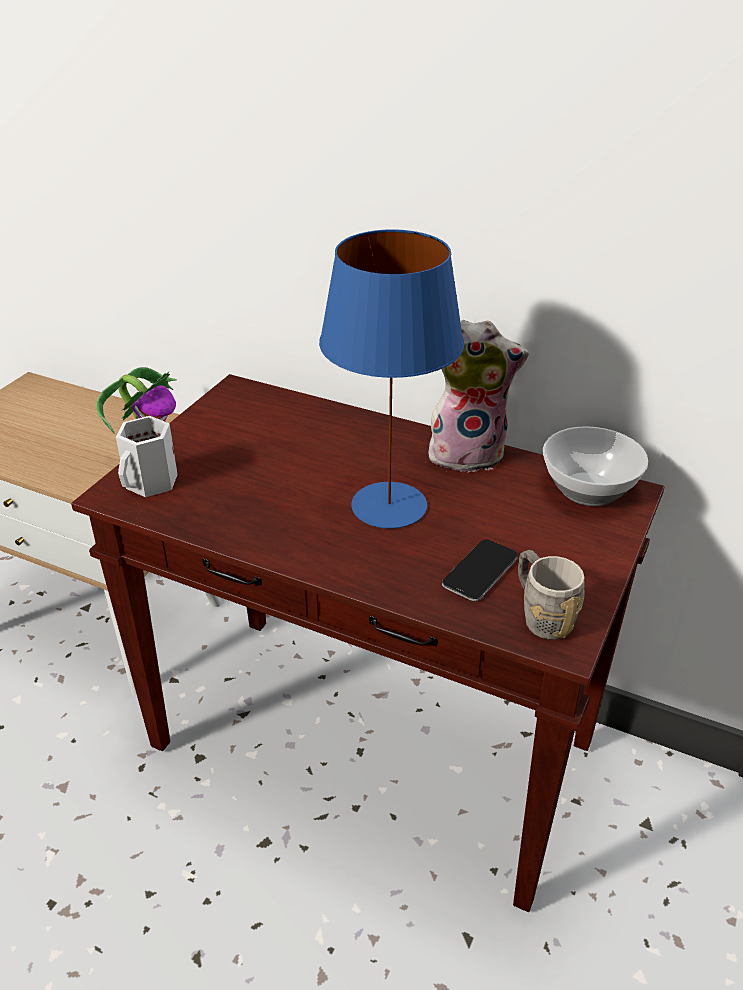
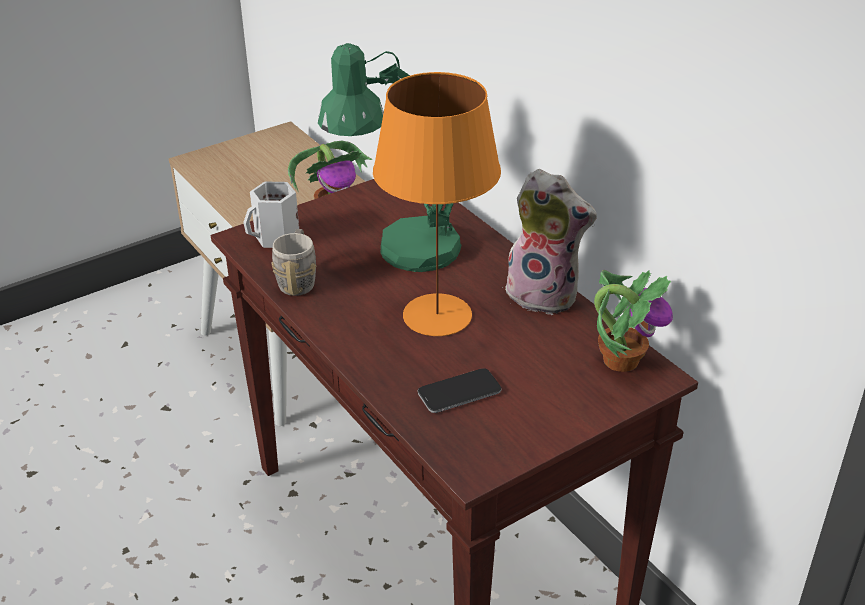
camera: 30 degrees right, 0 degrees up
(296, 455) = (401, 251): none -> green table lamp
(387, 505) = (436, 314): blue table lamp -> orange table lamp
(541, 615) = (474, 443): grey mug -> grey mug (298, 280)
(586, 489) = (620, 359): bowl -> potted plant

